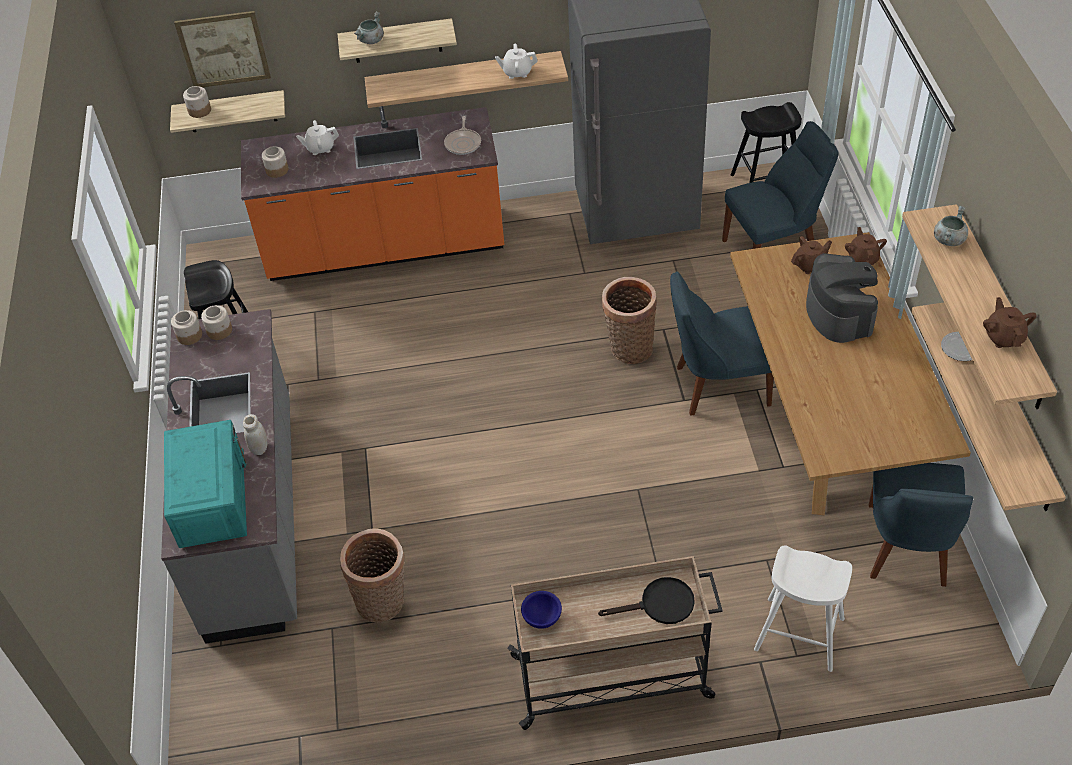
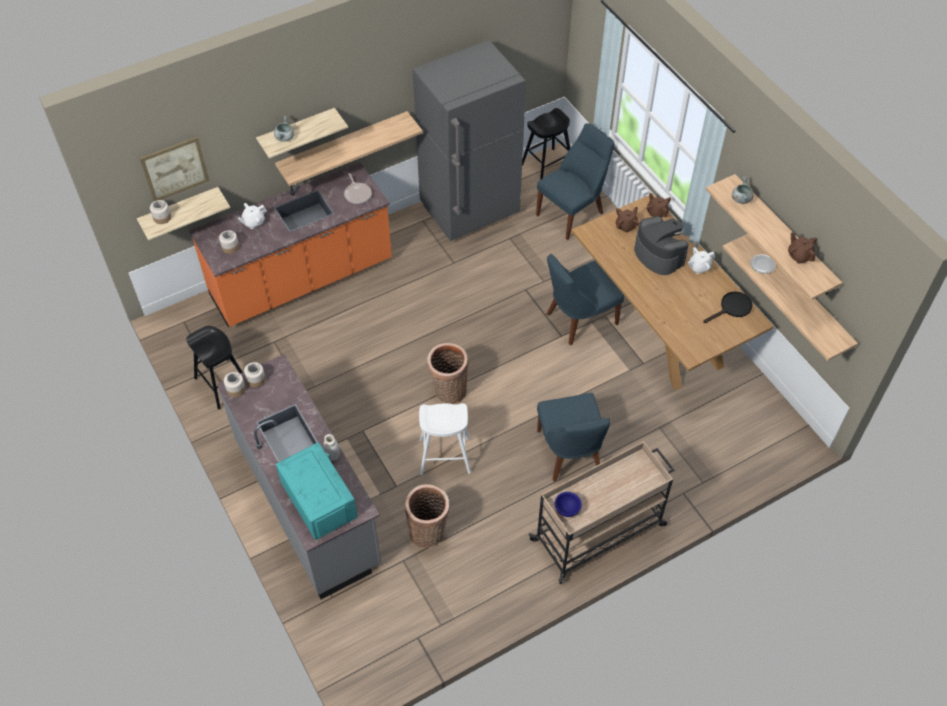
camera: 25 degrees left, 5 degrees up
(517, 72) = (385, 134): white teapot -> white teapot (698, 267)
(628, 347) = (508, 309): basket -> basket (448, 391)
(659, 605) = (634, 478): black frying pan -> black frying pan (732, 308)
(799, 634) = (699, 468): white stool -> white stool (445, 456)
(907, 549) = (739, 395): blue chair -> blue chair (570, 454)

